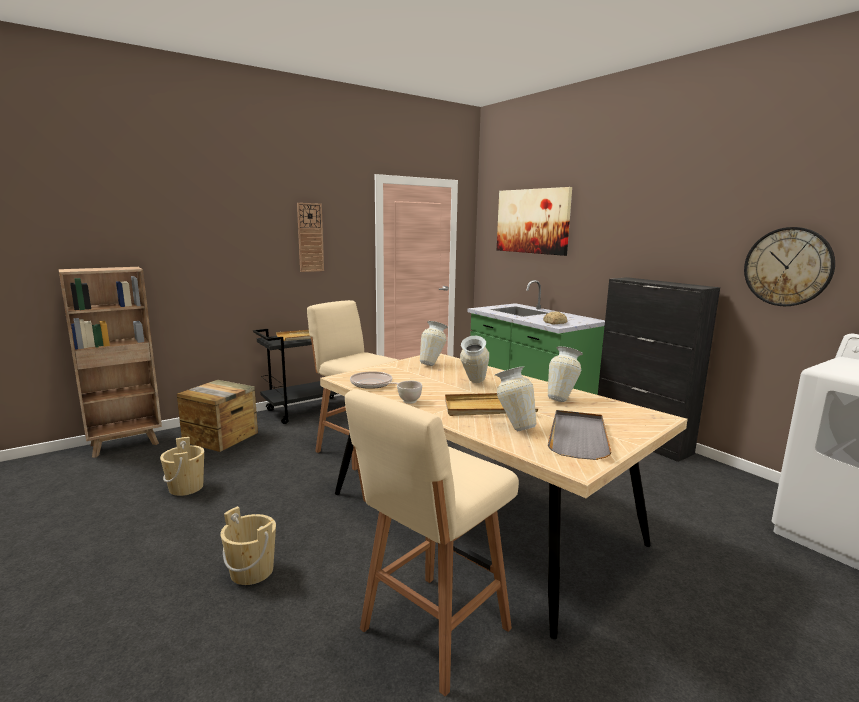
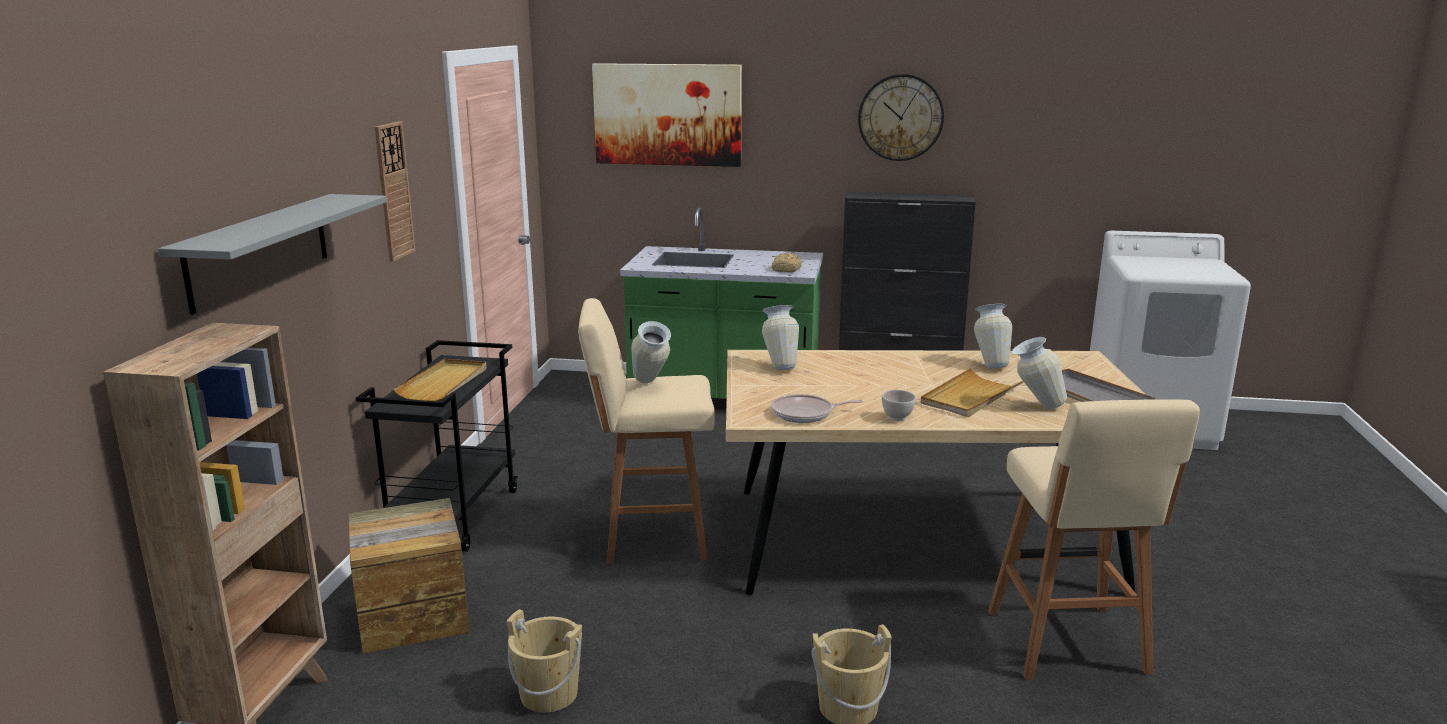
camera: 45 degrees left, 5 degrees up
(186, 243) = (259, 250): none -> grey shelf
(473, 385) = (890, 378): vase -> vase (650, 386)
(787, 267) = (1042, 167): wall clock -> wall clock (900, 117)

